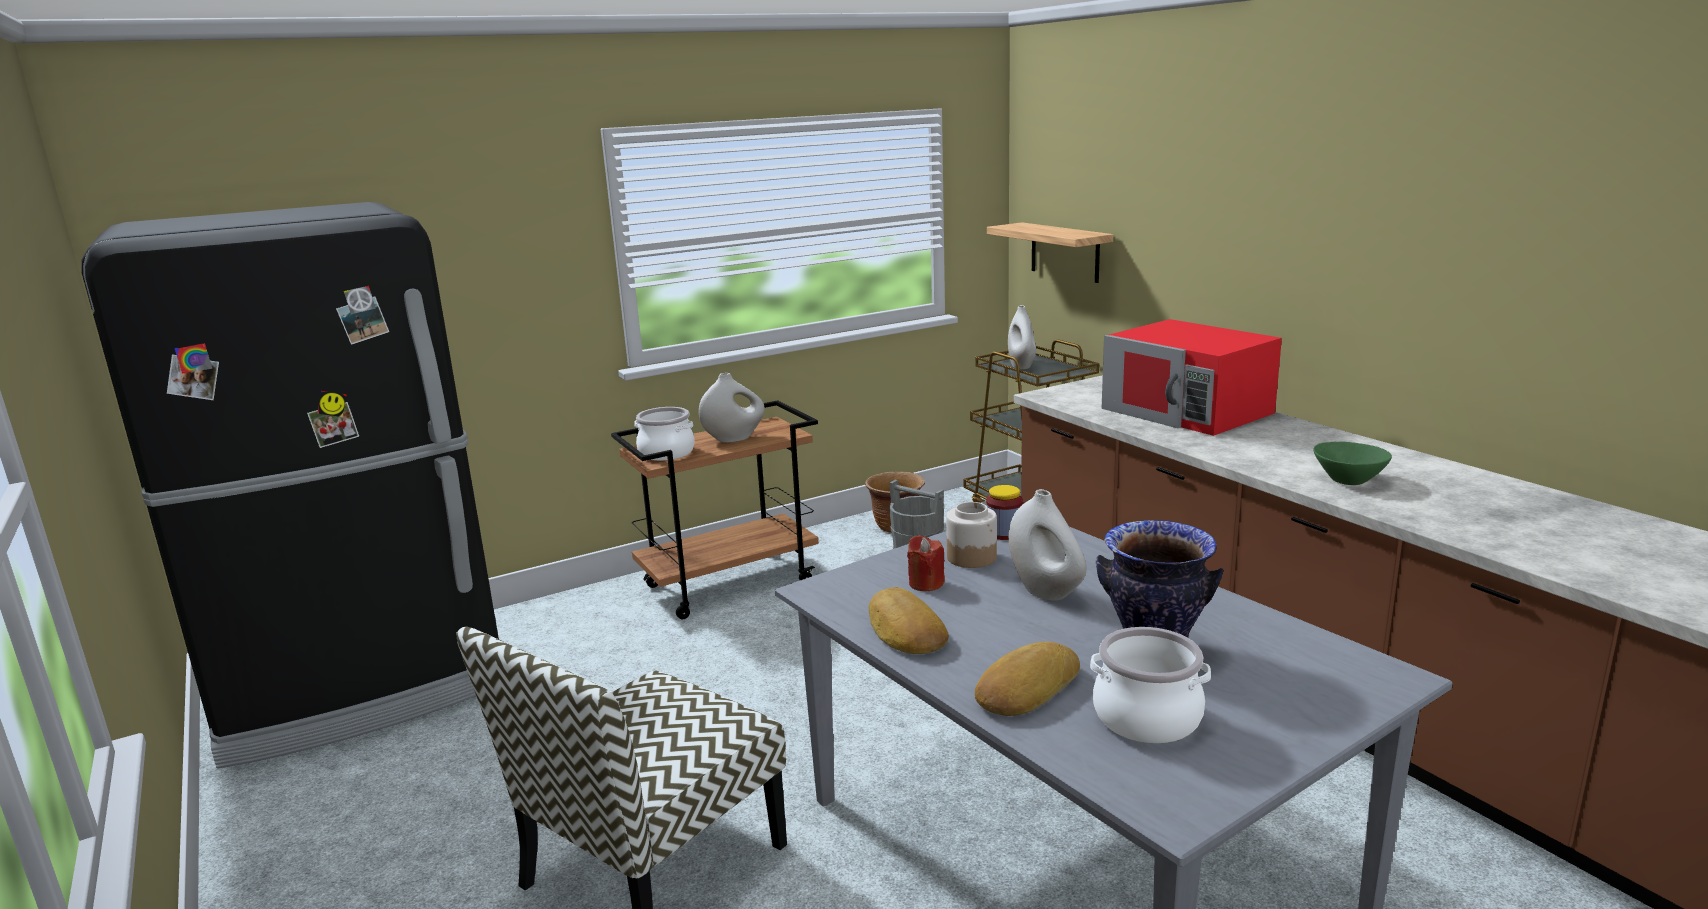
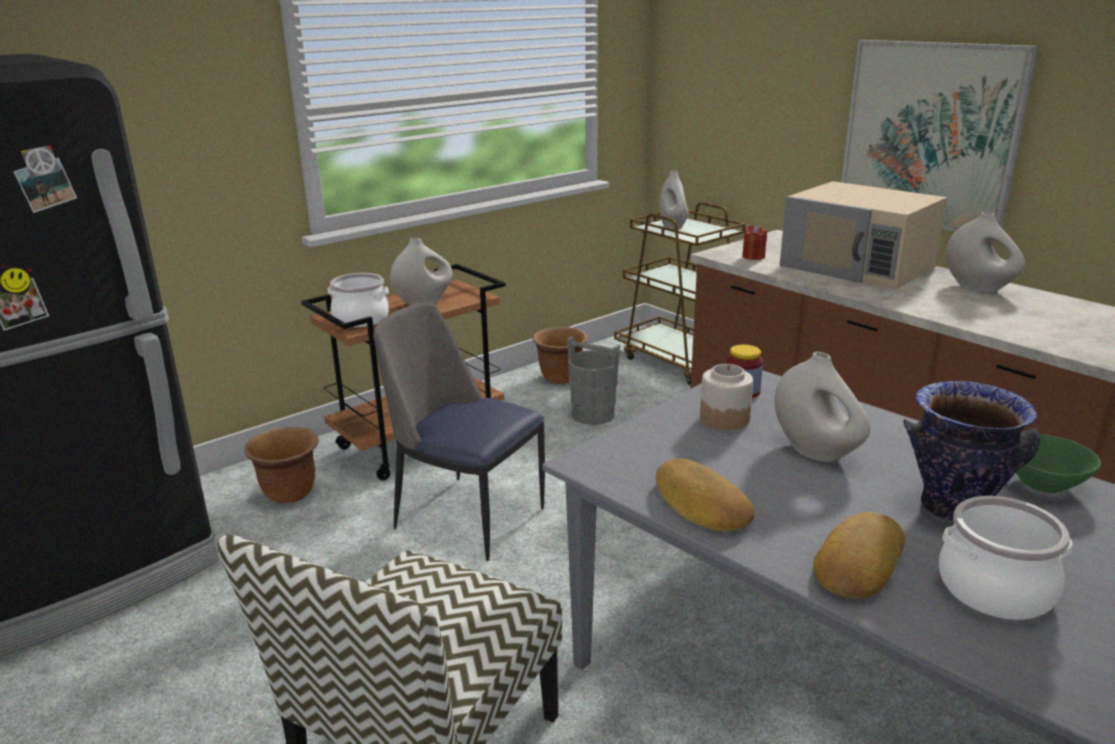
camera: 10 degrees left, 5 degrees up
(589, 626) = (290, 493): none -> brown planter
(755, 658) = (466, 516): none -> chair
(926, 583) = (694, 449): red candle -> red candle (753, 256)
(1065, 252) = (710, 120): shelf -> none
(1187, 411) = (858, 266): red microwave -> beige microwave
(1273, 271) = (929, 135): none -> picture
(1306, 437) = (978, 288): none -> white vase
(1348, 480) = (1043, 328): green bowl -> green bowl (1041, 483)

